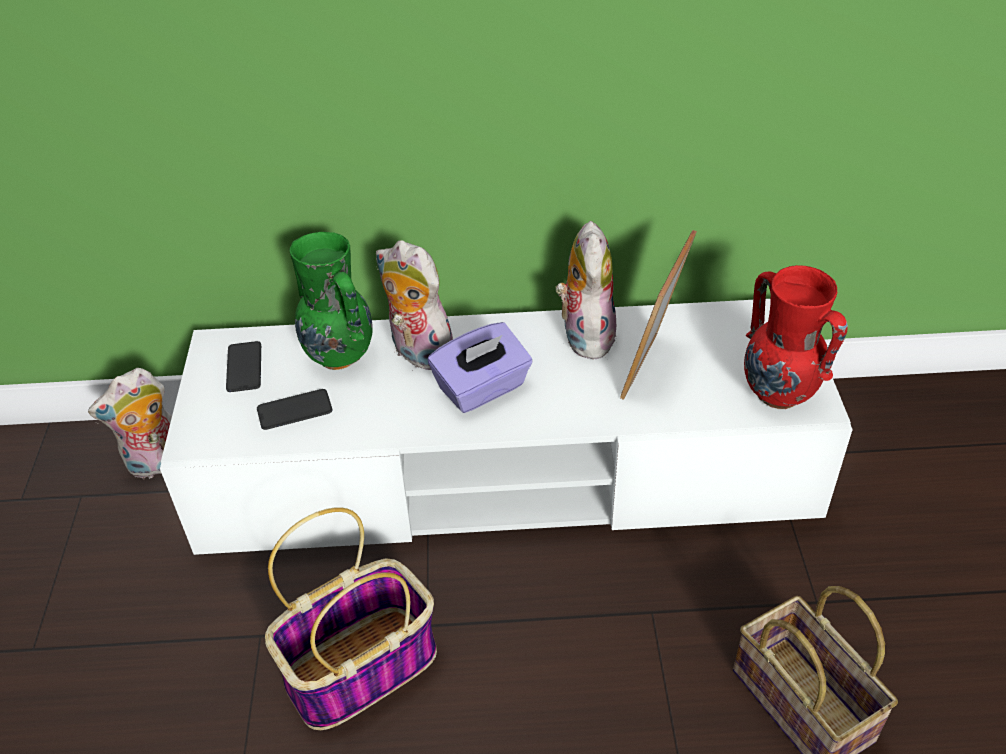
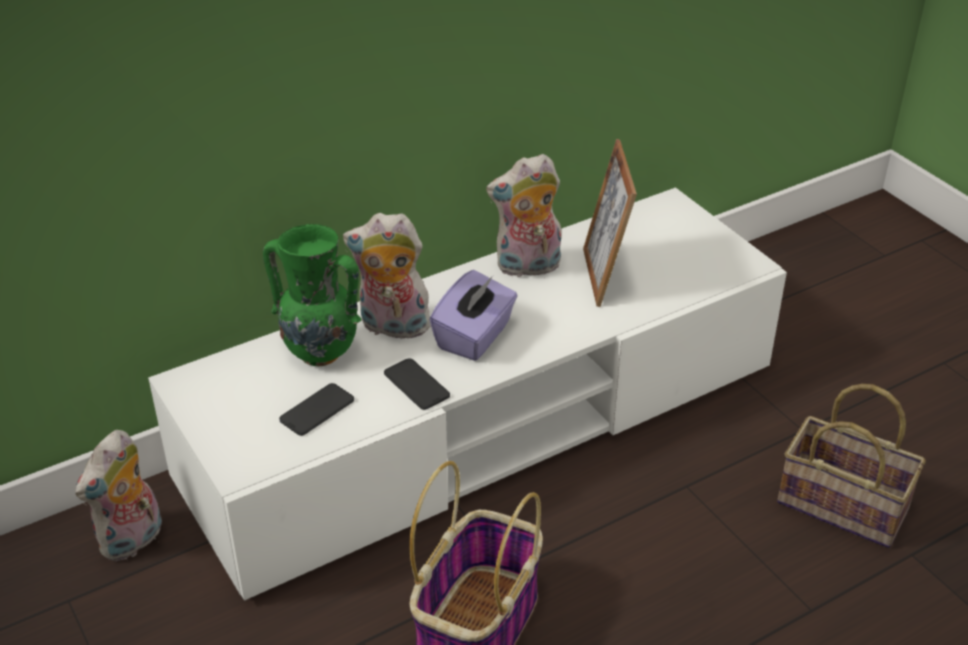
camera: 30 degrees left, 5 degrees down
(244, 367) = (233, 392): phone -> phone (416, 384)
(584, 335) = (527, 267): plush toy -> plush toy turned 75 degrees counterclockwise
(779, 395) = (716, 265): red vase -> none

